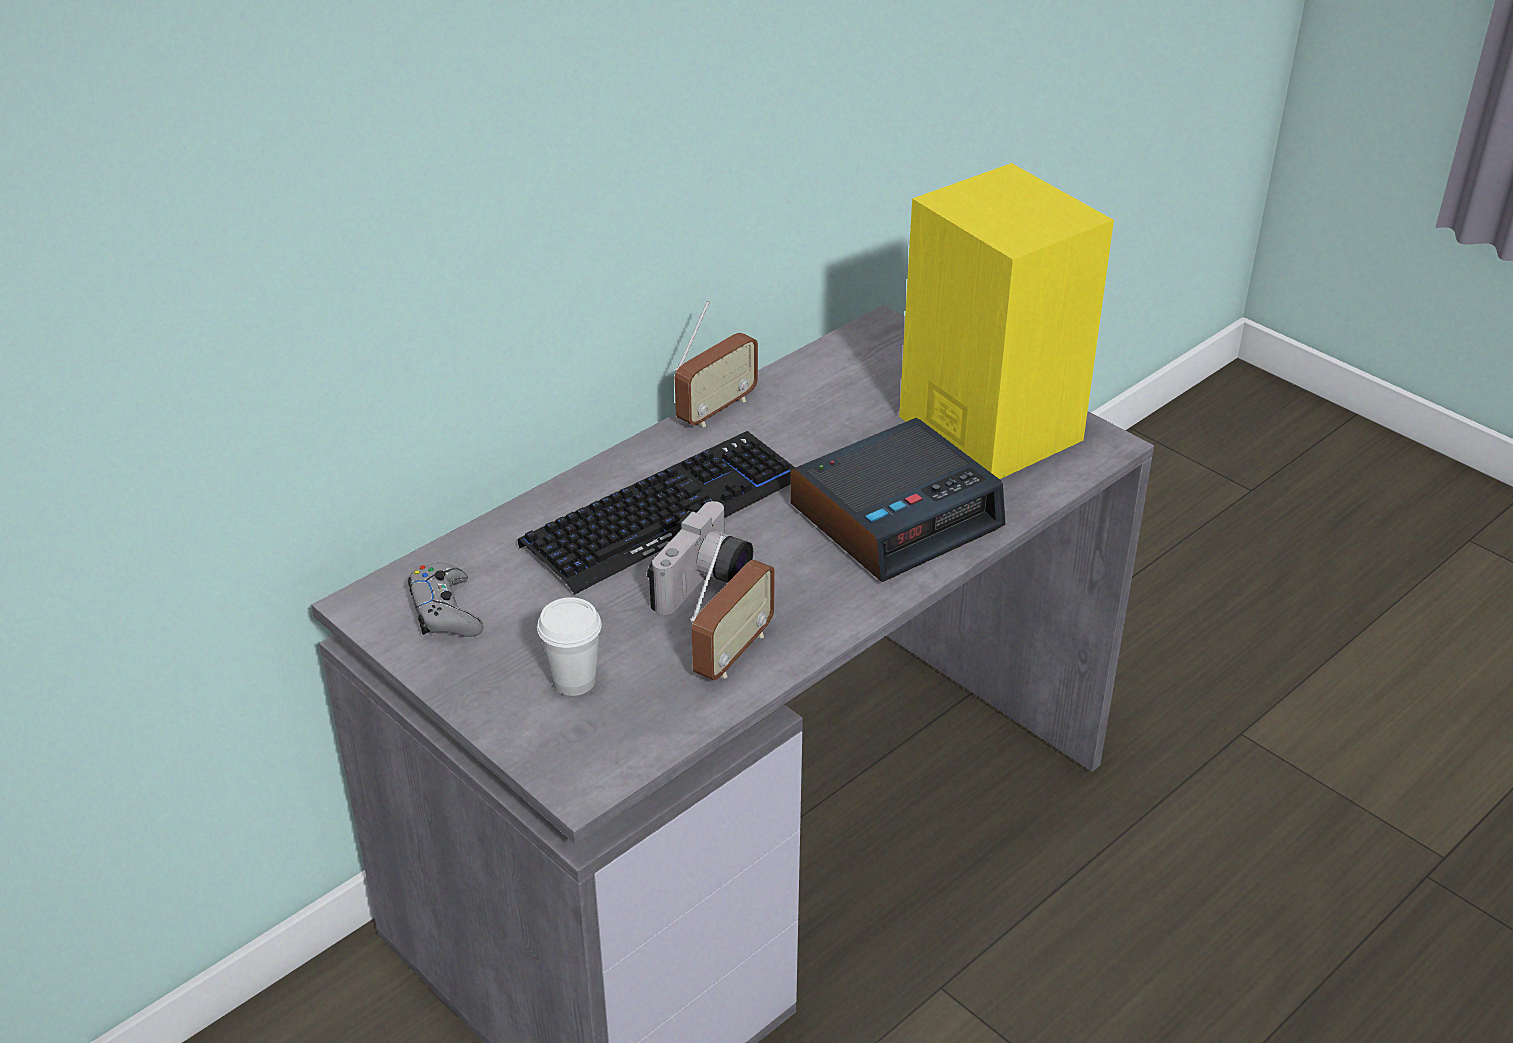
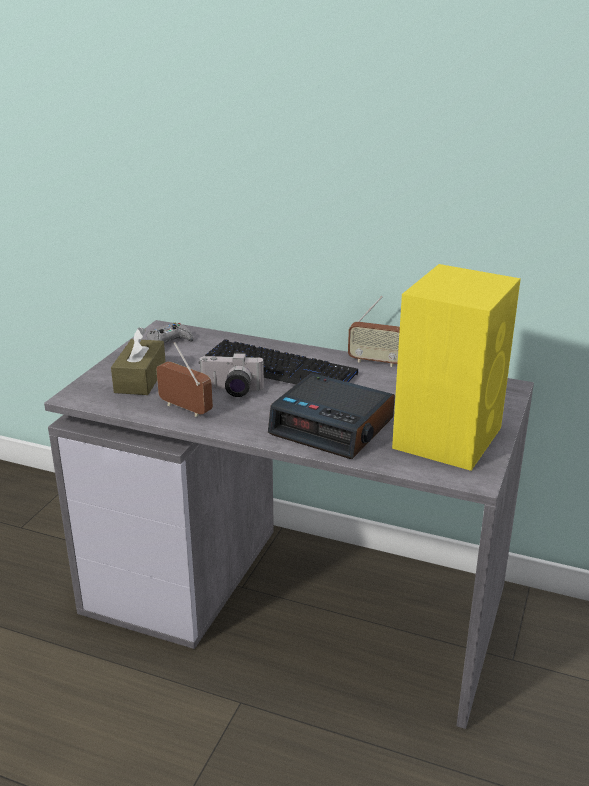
camera: 65 degrees right, 10 degrees down
(574, 681) = (140, 379): white cup -> brown tissue box
(733, 652) = (185, 409): radio -> radio turned 150 degrees counterclockwise

